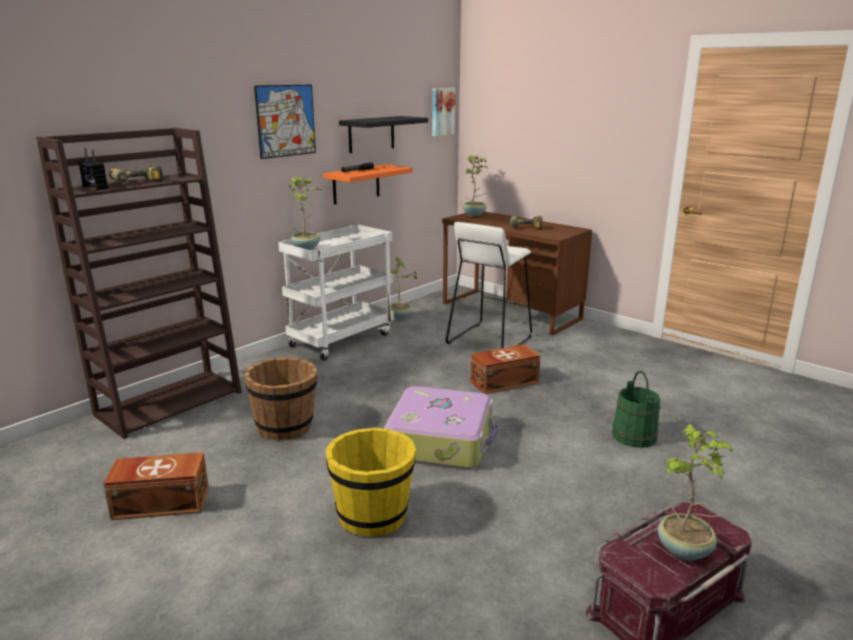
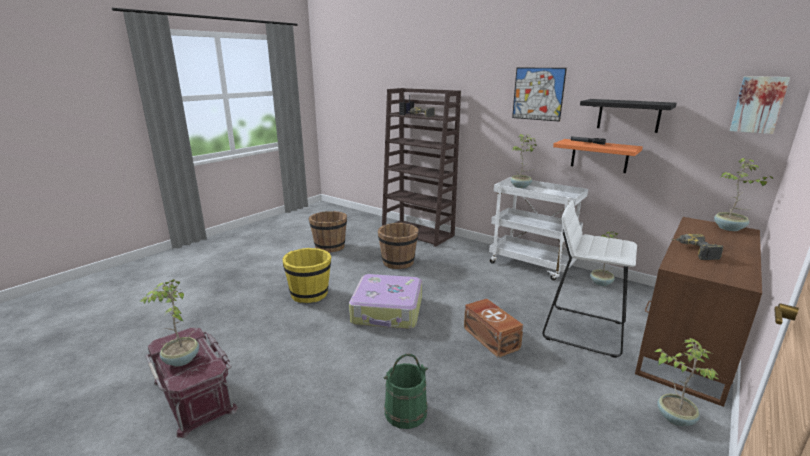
camera: 85 degrees right, 0 degrees up
(160, 502) = (330, 247): brown storage box -> brown bucket
(599, 334) = (675, 417): none -> potted plant

